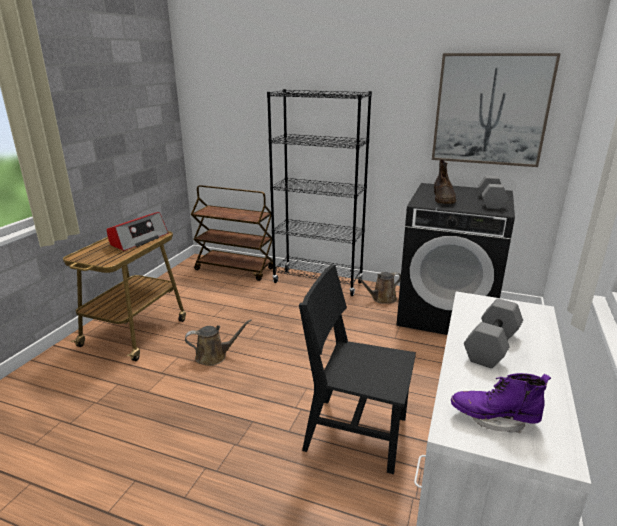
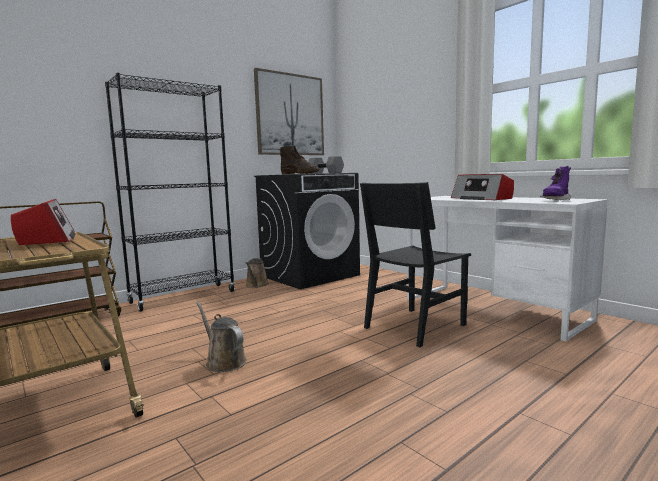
camera: 60 degrees left, 15 degrees down
(214, 356) = (224, 361): brown watering can -> brown watering can turned 60 degrees counterclockwise
(492, 347) = (481, 199): grey dumbbell -> radio

